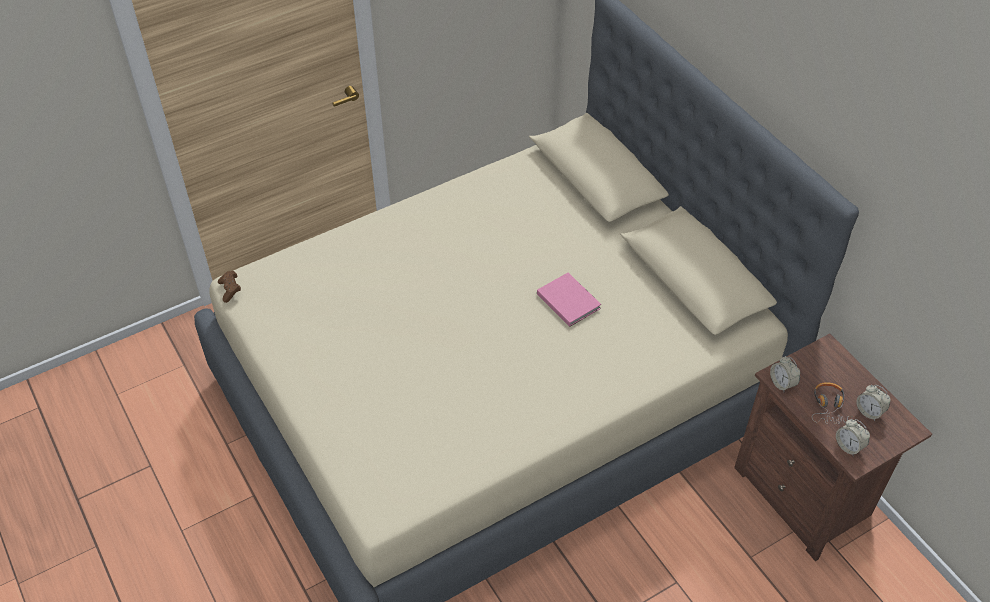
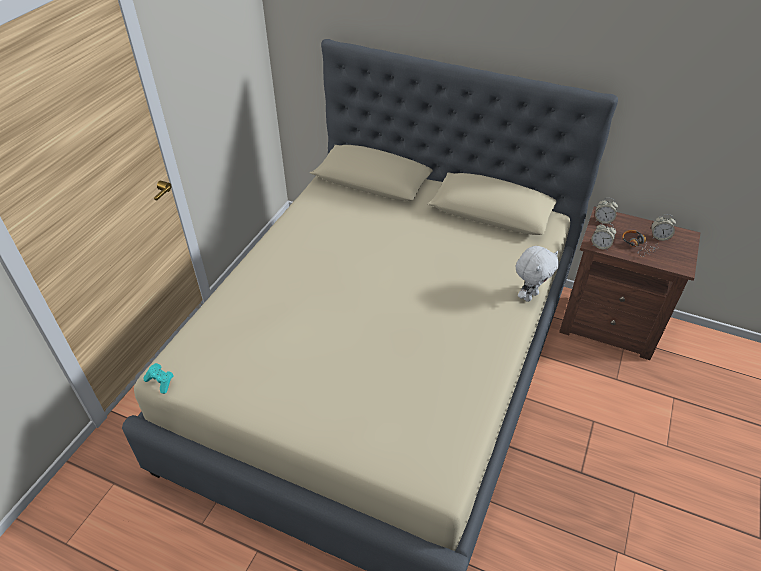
camera: 35 degrees left, 5 degrees down
(230, 290) = (161, 382): brown game controller -> turquoise game controller
(568, 300) = (428, 260): pink book -> none
(637, 394) = (529, 296): none -> white plush toy
(848, 446) = (671, 261): alarm clock -> alarm clock (603, 220)

